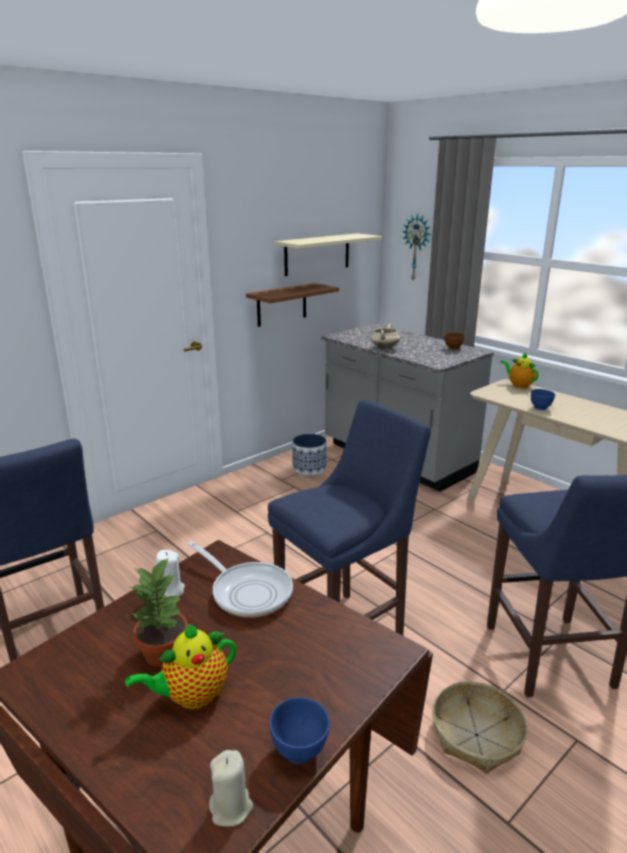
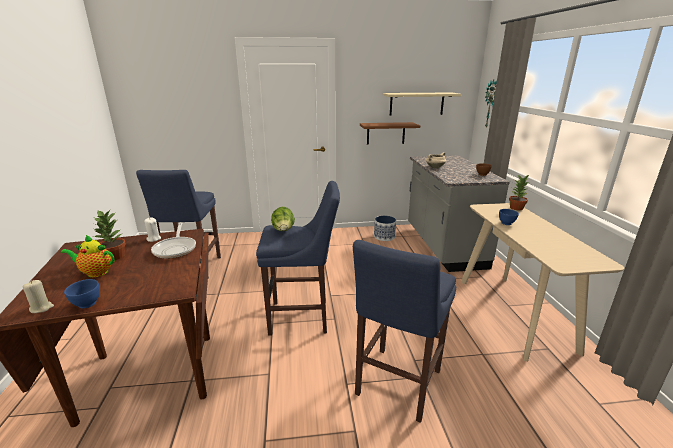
camera: 35 degrees right, 0 degrees up
(320, 501) = (283, 231): none -> lettuce
(476, 735) = (303, 395): basket -> none
(518, 385) = (516, 208): teapot -> potted plant

